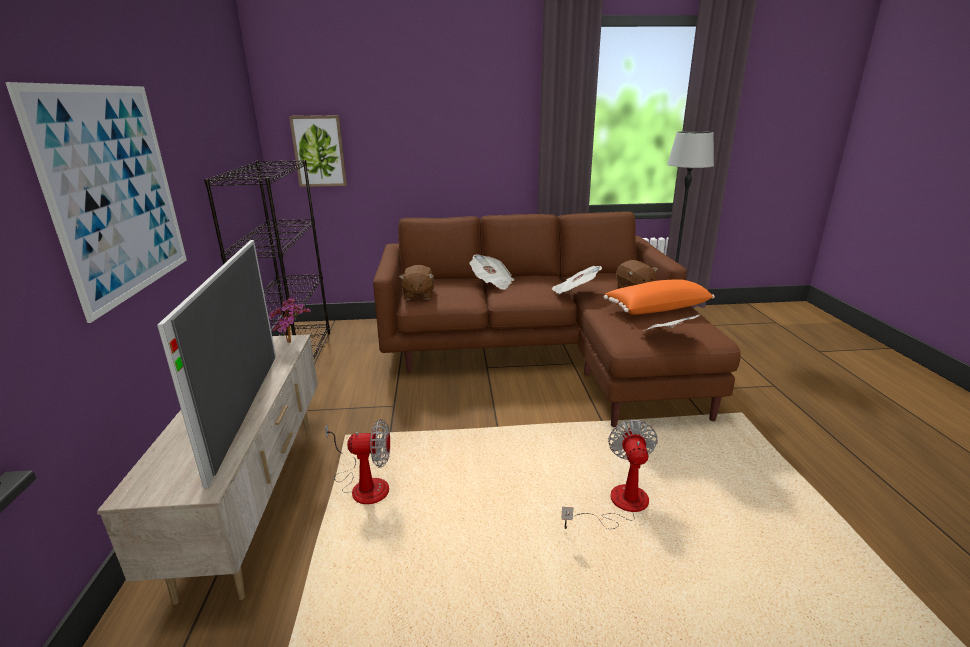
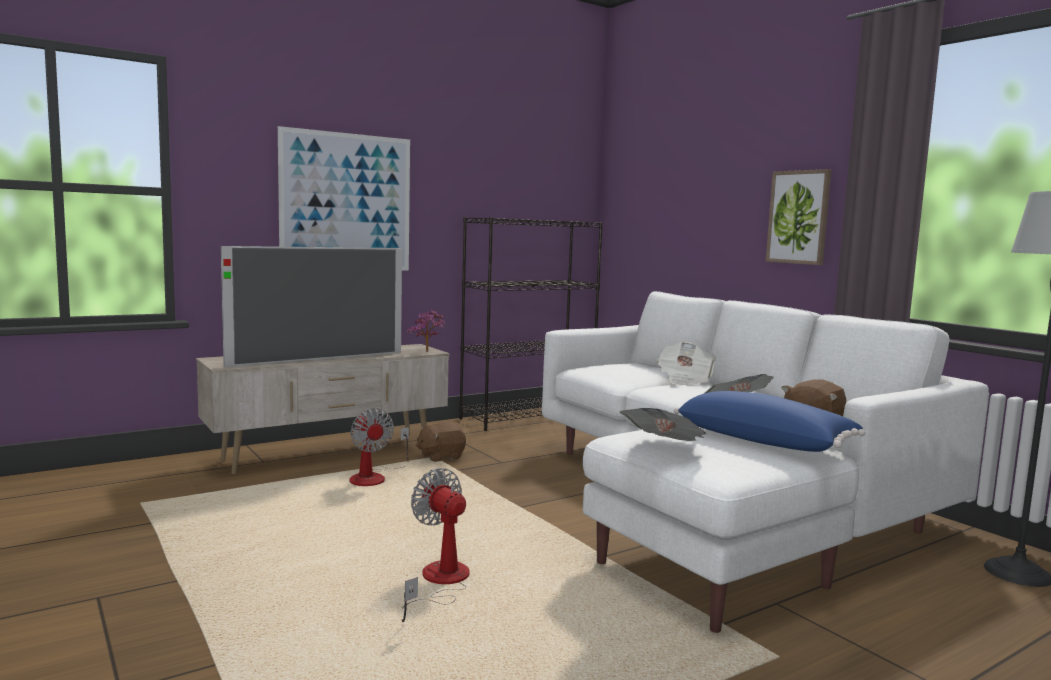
camera: 60 degrees right, 15 degrees down
(319, 151) = (637, 219): picture -> picture (798, 217)
(418, 295) = (597, 367): brown plush toy -> brown plush toy (440, 457)
(545, 355) = (719, 504): brown sofa -> white sofa
(618, 505) = (439, 583): fan -> fan turned 105 degrees counterclockwise
(656, 308) = (764, 441): orange pillow -> blue pillow

